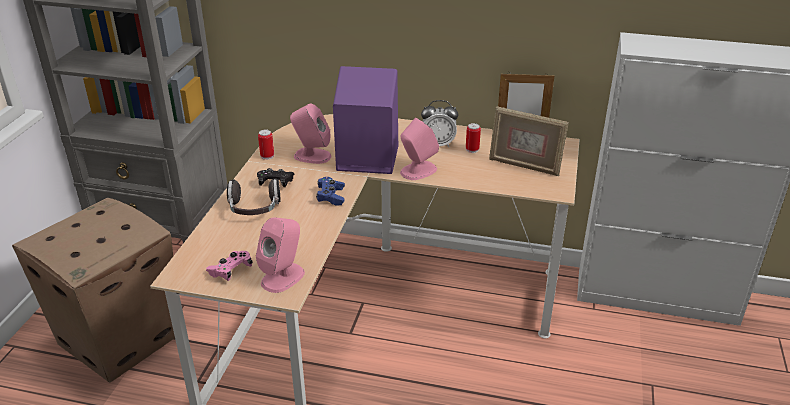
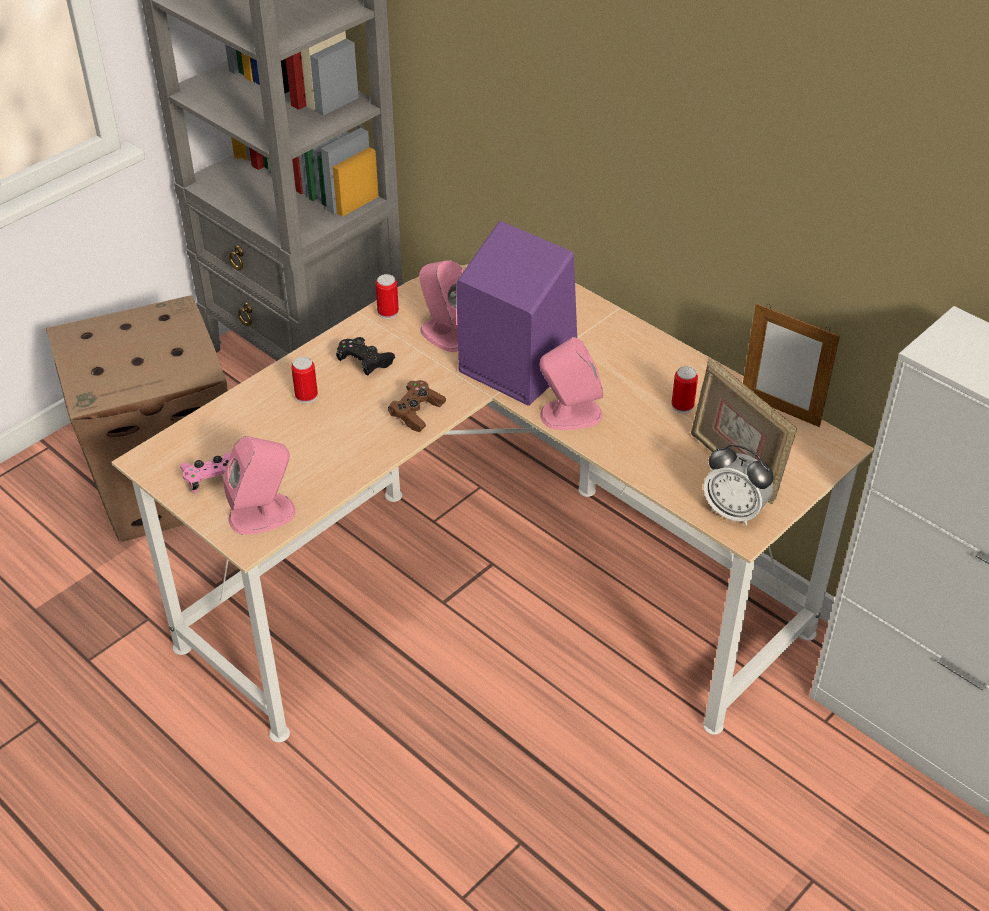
camera: 30 degrees right, 10 degrees up
(254, 210) = (306, 396): headphones -> can
(331, 197) = (417, 413): blue game controller -> brown game controller
(438, 144) = (640, 378): alarm clock -> alarm clock (733, 511)

